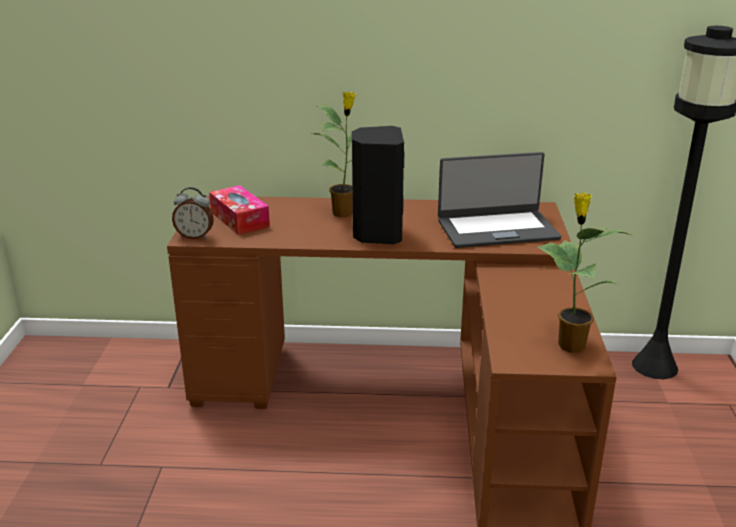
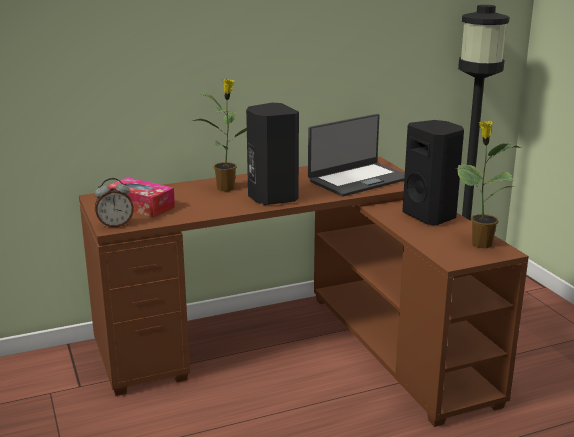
camera: 25 degrees left, 5 degrees down
(547, 293) = (431, 216): none -> black speaker

